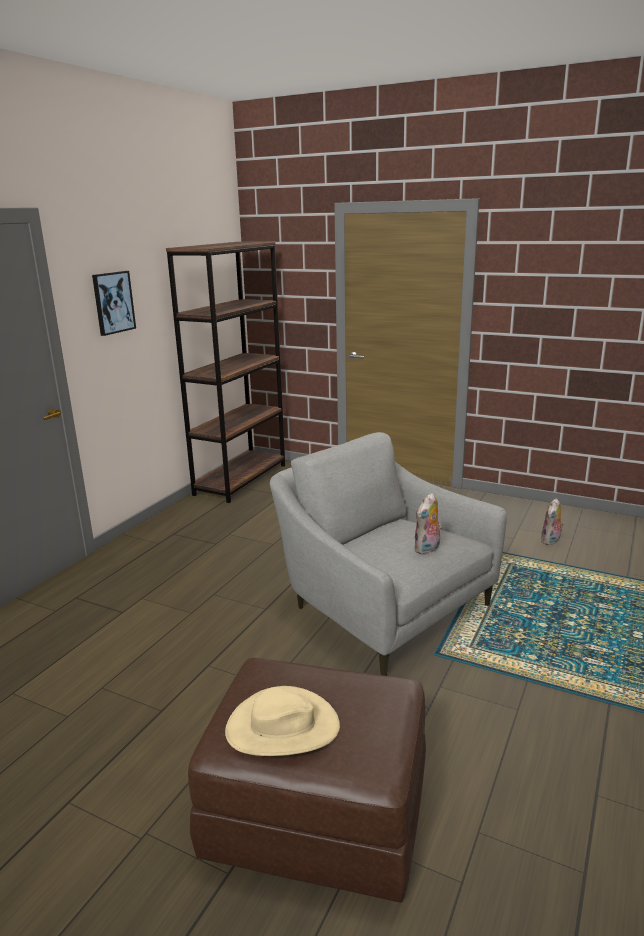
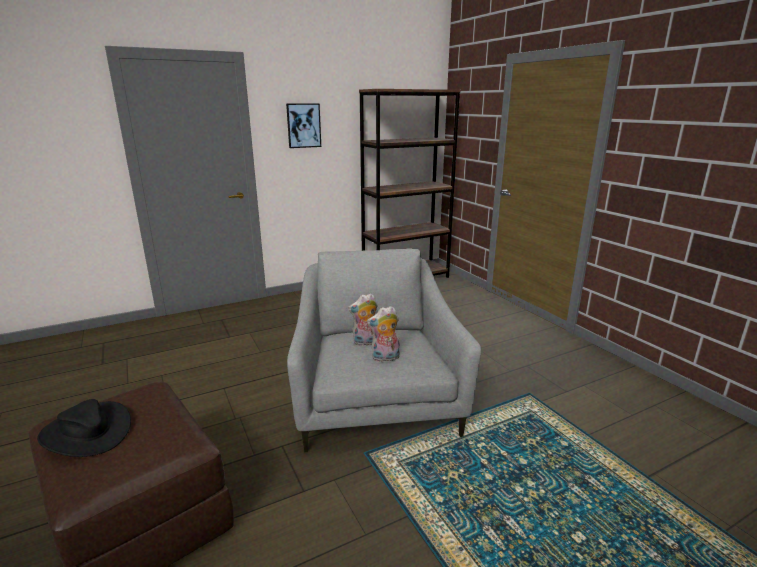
camera: 35 degrees right, 0 degrees up
(282, 728) = (86, 432): beige hat -> black hat
(551, 541) = (603, 408): plush toy -> plush toy (365, 342)

